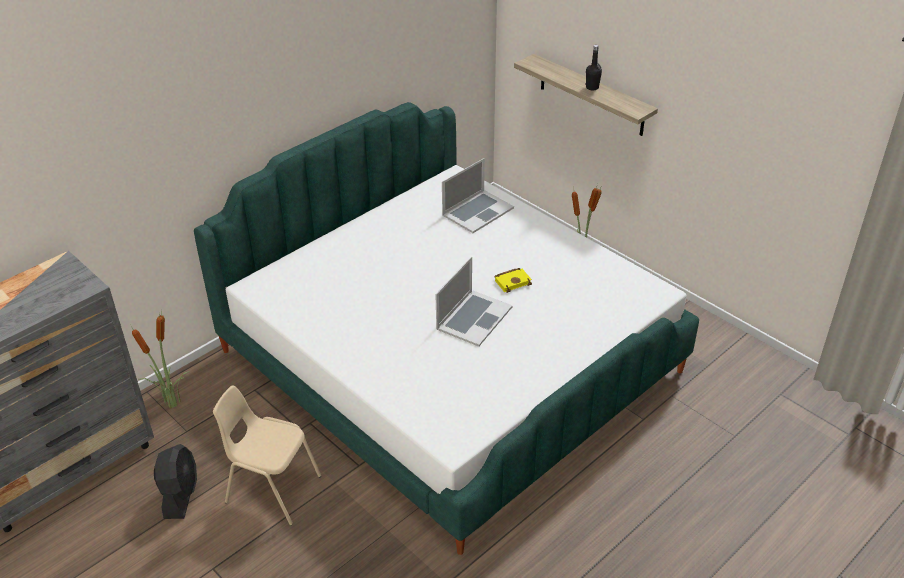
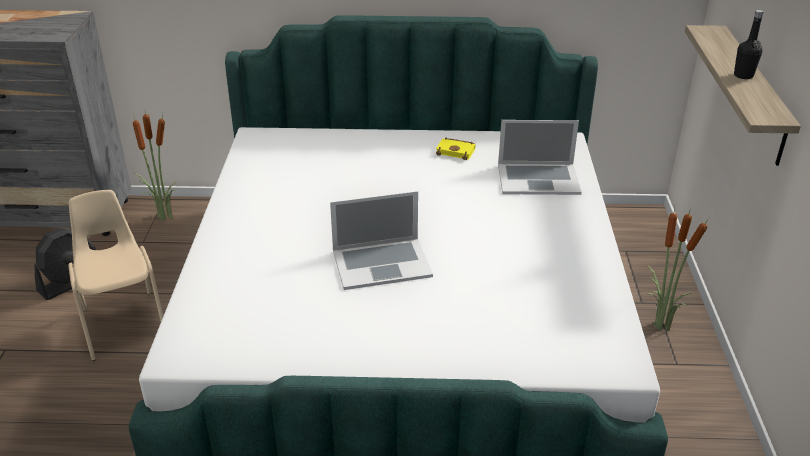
camera: 45 degrees right, 5 degrees down
(513, 281) = (472, 255): yellow book -> yellow book (457, 151)

